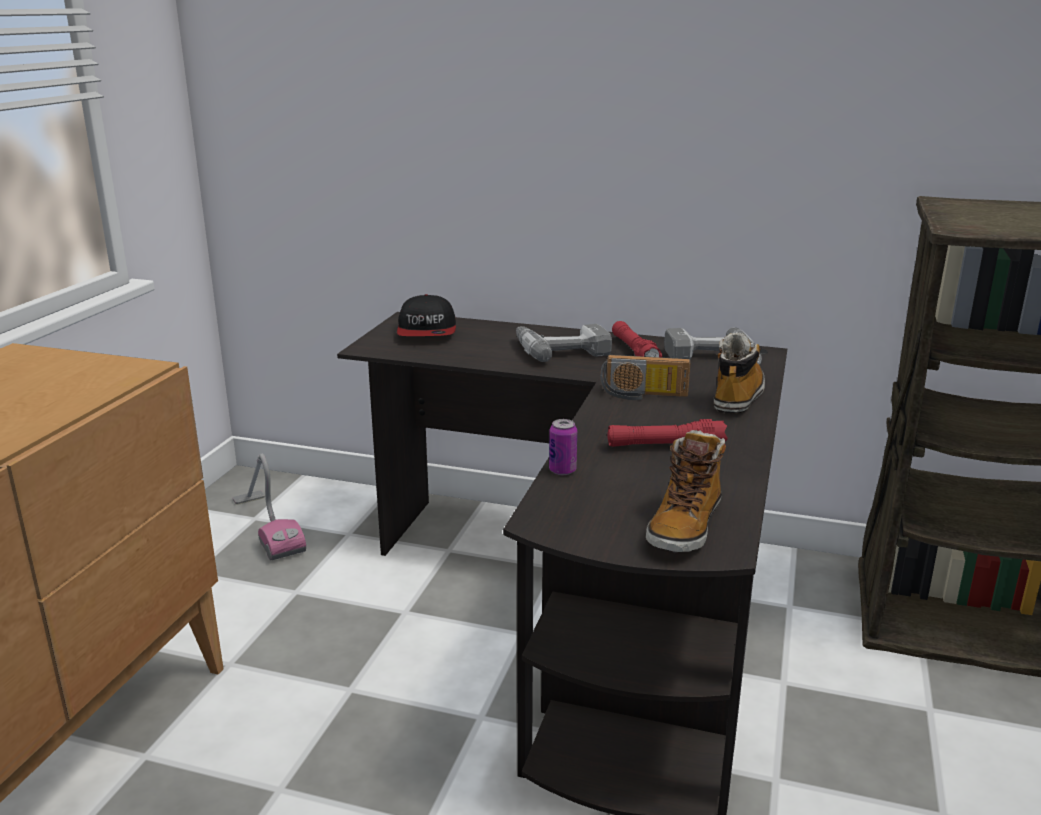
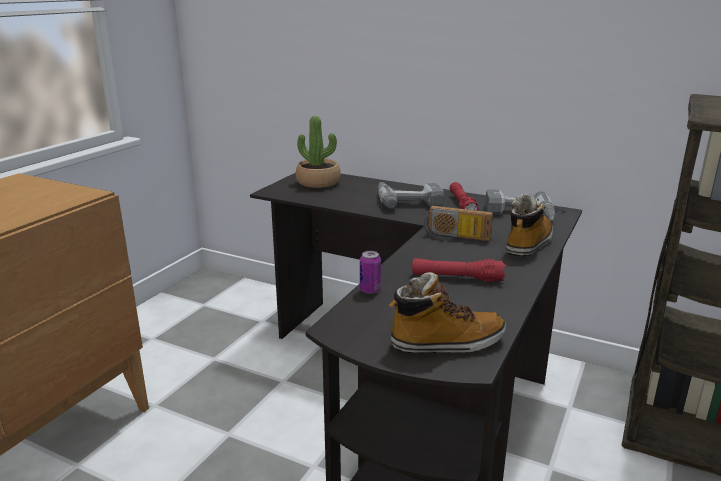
camera: 10 degrees right, 0 degrees up
(267, 526) = (210, 311): vacuum cleaner -> none
(427, 331) = (318, 182): cap -> potted plant
(685, 527) = (446, 343): boot -> boot turned 135 degrees counterclockwise

